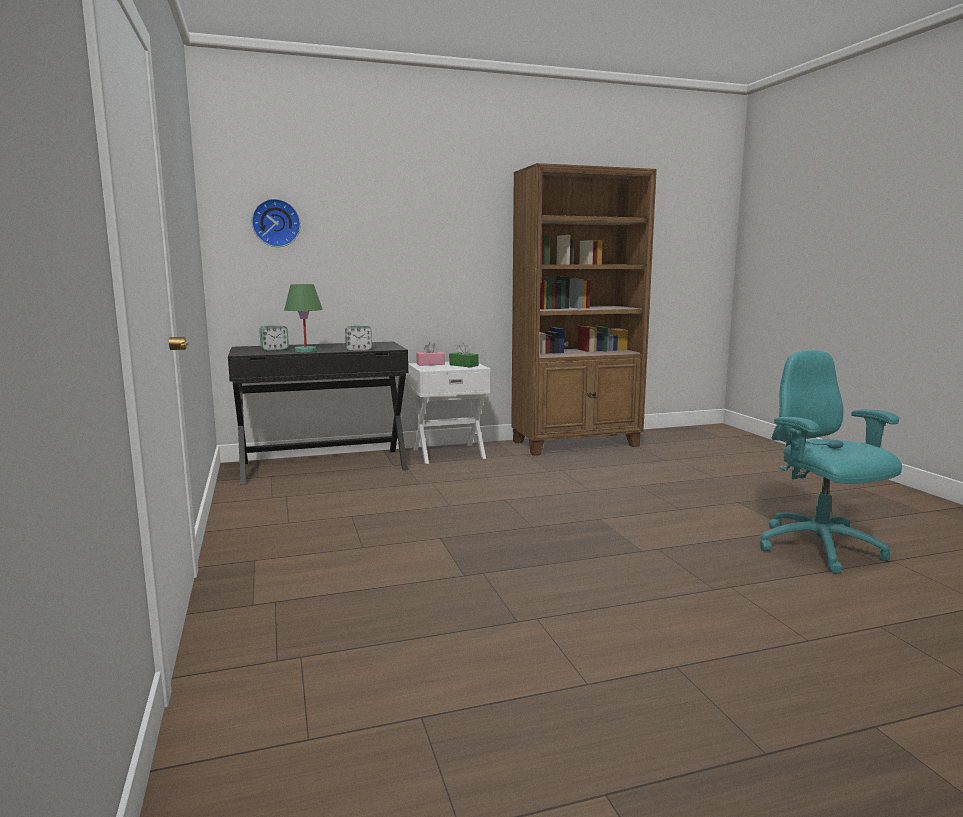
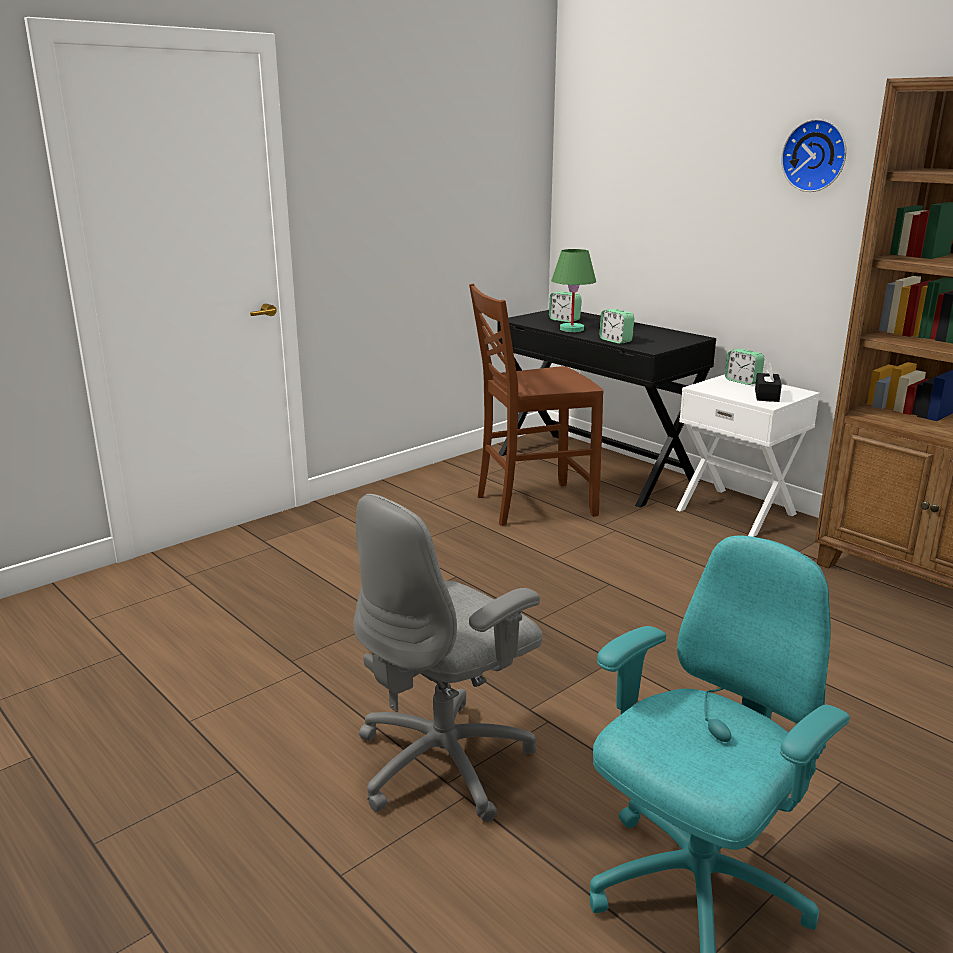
camera: 65 degrees right, 10 degrees up
(276, 223) = (615, 167): wall clock -> wall clock (816, 155)
(355, 494) = (532, 505): none -> brown chair
(430, 364) = (742, 381): pink tissue box -> alarm clock
(463, 365) = (766, 395): green tissue box -> black tissue box
(691, 585) = (446, 762): none -> grey office chair

